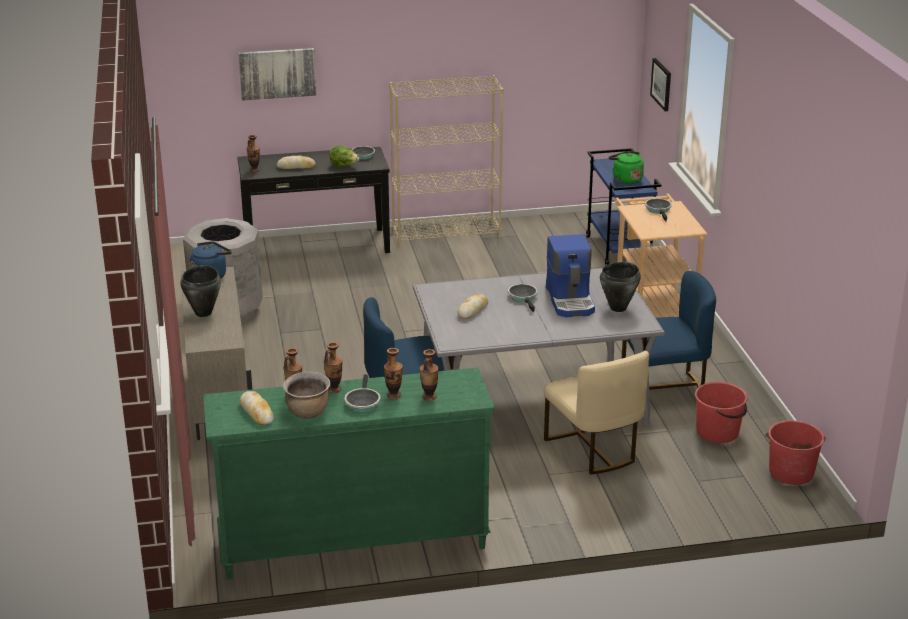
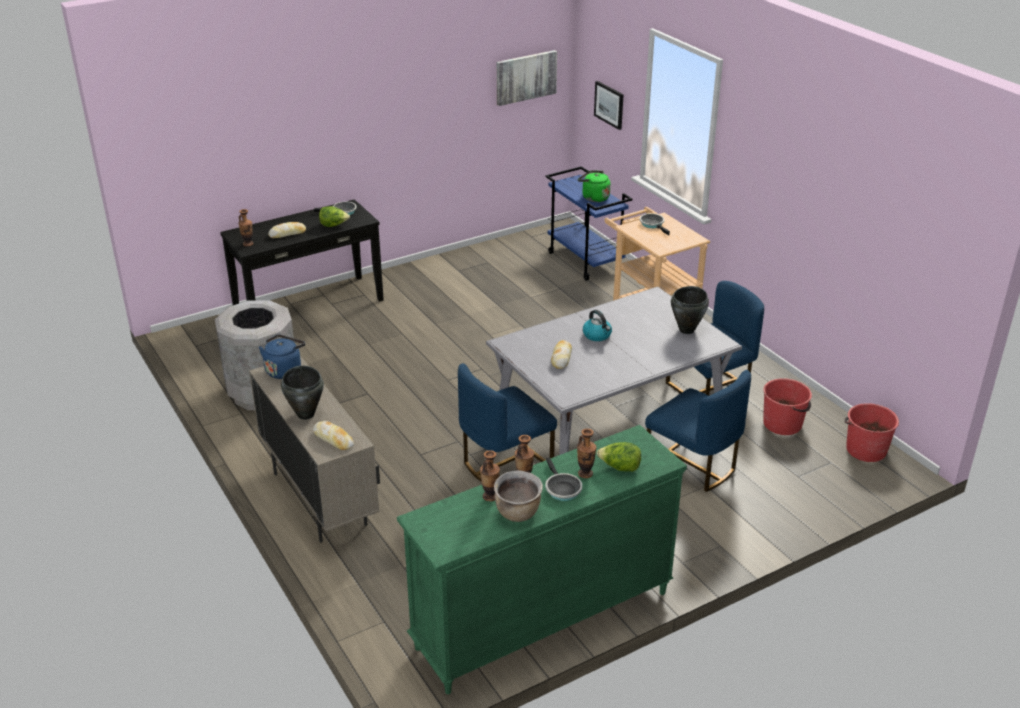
camera: 20 degrees left, 5 degrees up
(257, 412) = (467, 525): bread -> bread (333, 439)
(277, 73) = (252, 142): picture -> picture (525, 77)
(429, 397) = (619, 468): vase -> lettuce
(447, 233) = (423, 271): beige bookcase -> none
(523, 298) = (597, 335): frying pan -> kettle
(571, 300) = (641, 330): coffee machine -> none
(593, 450) = (693, 466): beige chair -> blue chair

